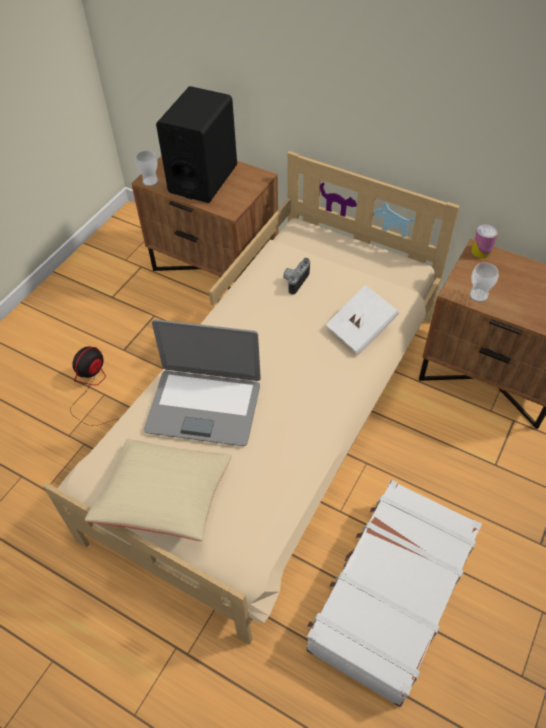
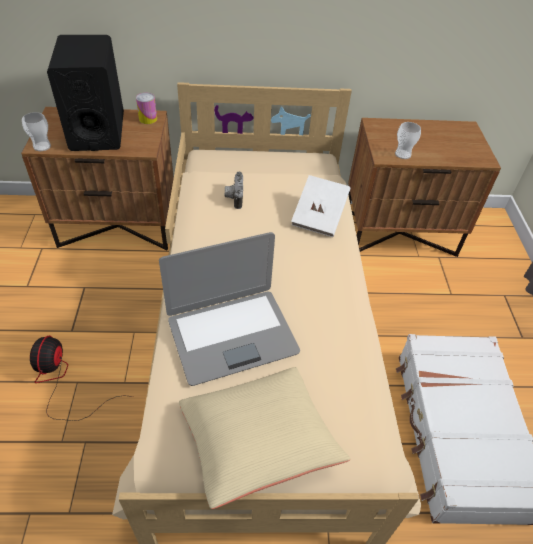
camera: 35 degrees left, 5 degrees down
(481, 251) = (377, 123): can -> can (148, 119)

